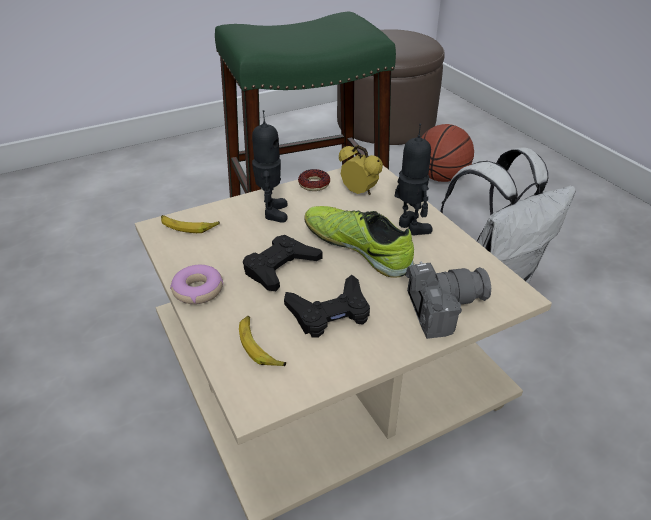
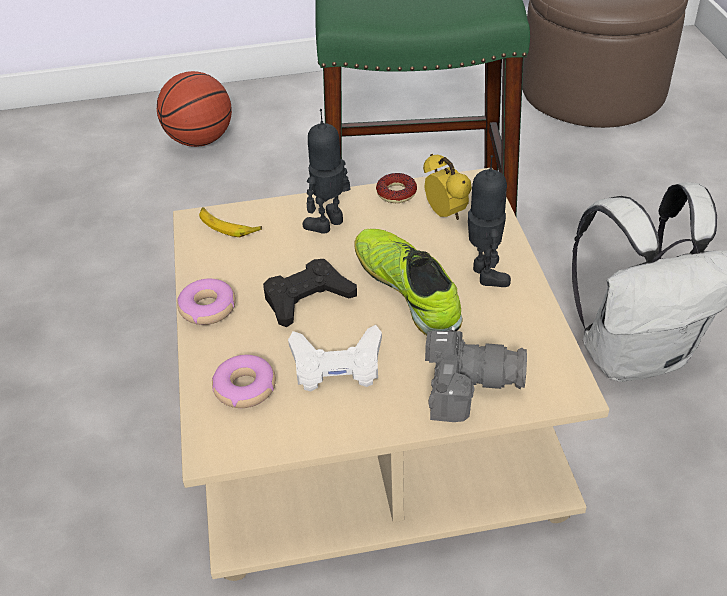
camera: 20 degrees right, 5 degrees up
(259, 346) = (244, 388): banana -> donut
(272, 212) = (329, 224): toy robot -> toy robot turned 150 degrees counterclockwise
(330, 313) = (337, 365): black game controller -> white game controller
(441, 177) = (634, 188): basketball -> basketball (200, 140)

